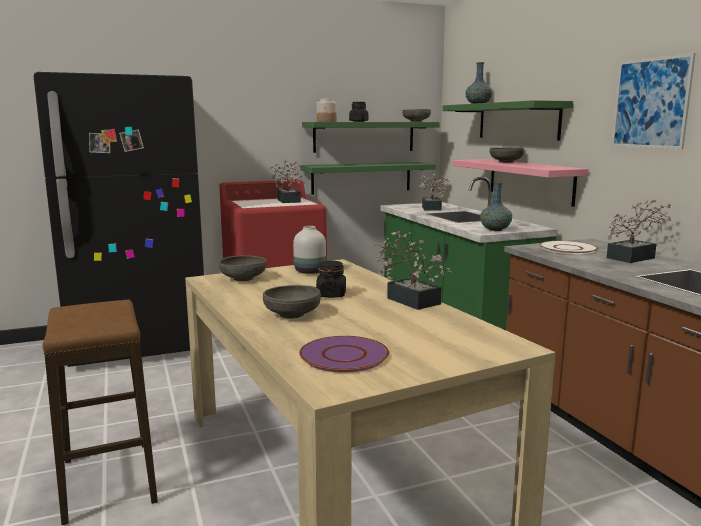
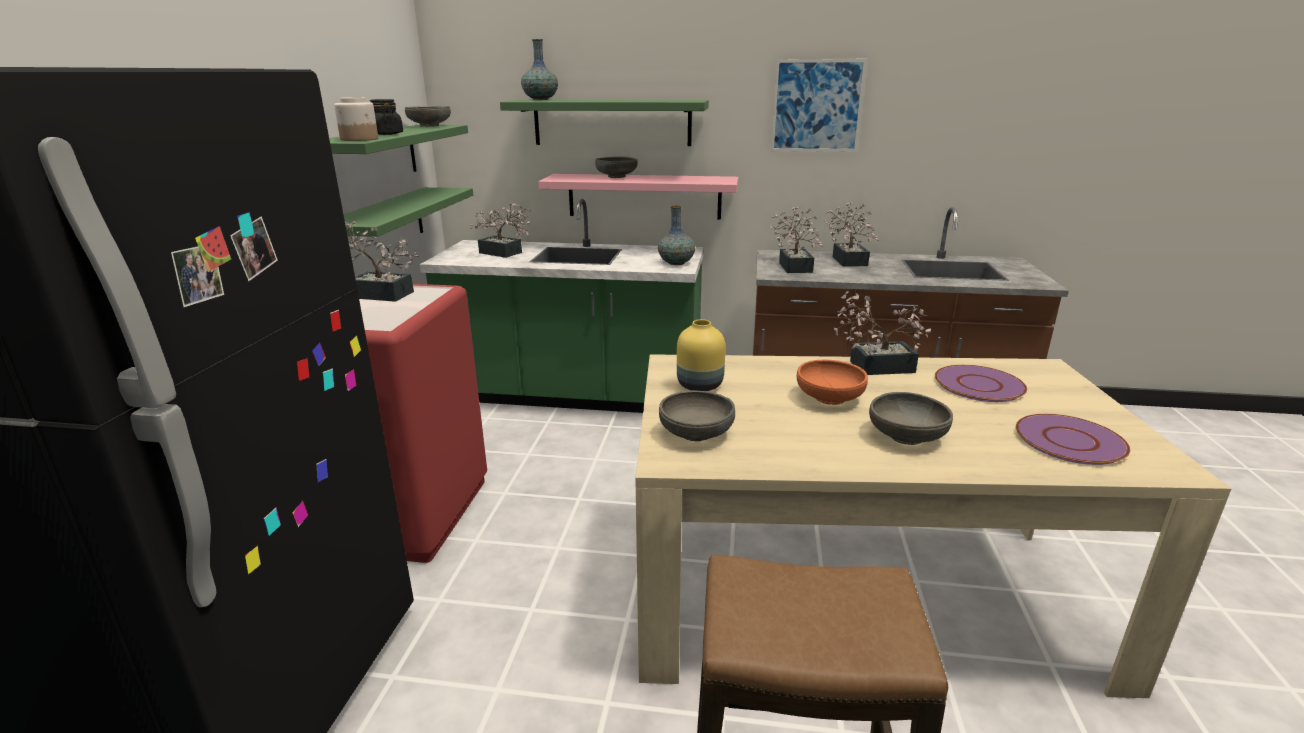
camera: 60 degrees left, 10 degrees up
(309, 271) = (698, 385): white vase -> yellow vase
(331, 295) = (829, 398): black jar -> orange bowl
(424, 327) = (979, 384): none -> purple plate
(568, 249) = (795, 266): white plate -> potted plant

